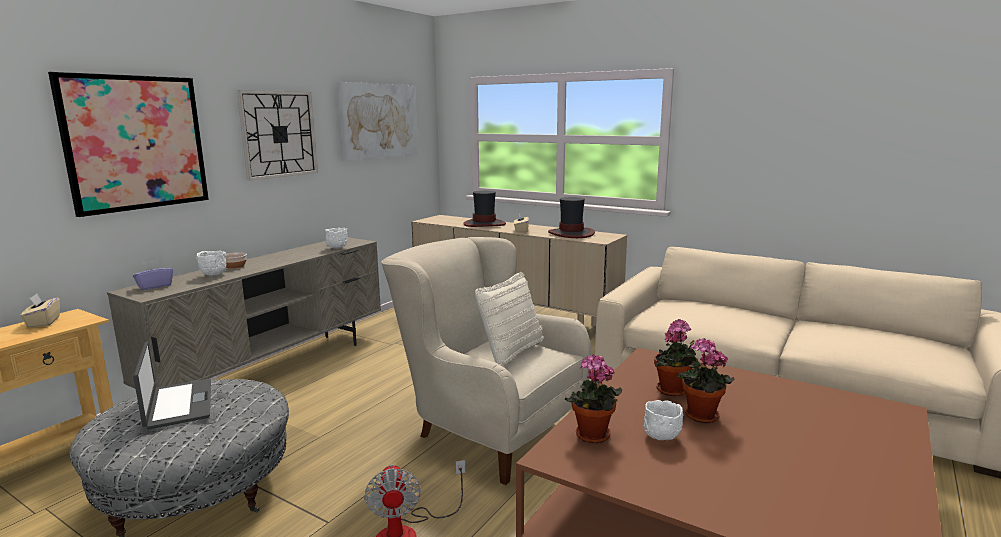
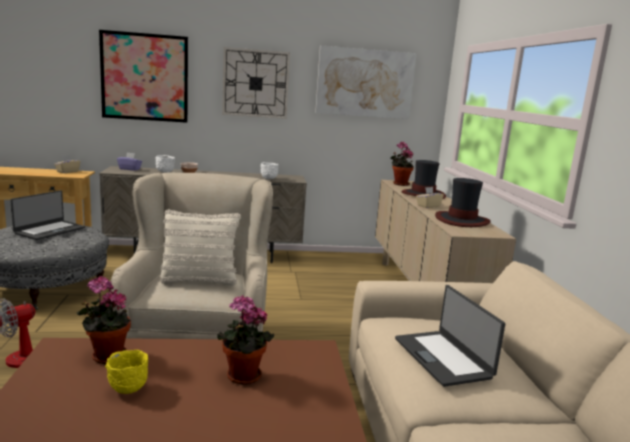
camera: 50 degrees right, 0 degrees up
(661, 438) = (127, 389): white bowl -> yellow bowl
(700, 417) = (192, 403): potted plant -> potted plant (399, 184)
(724, 318) = (443, 357): none -> laptop

